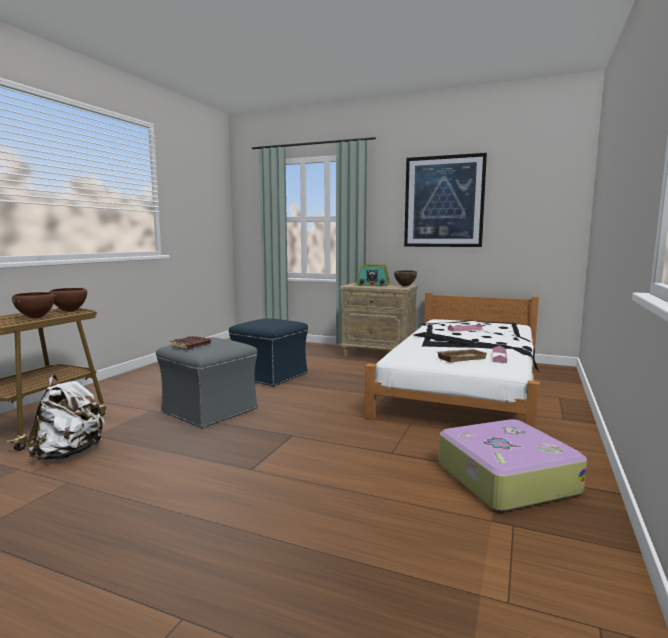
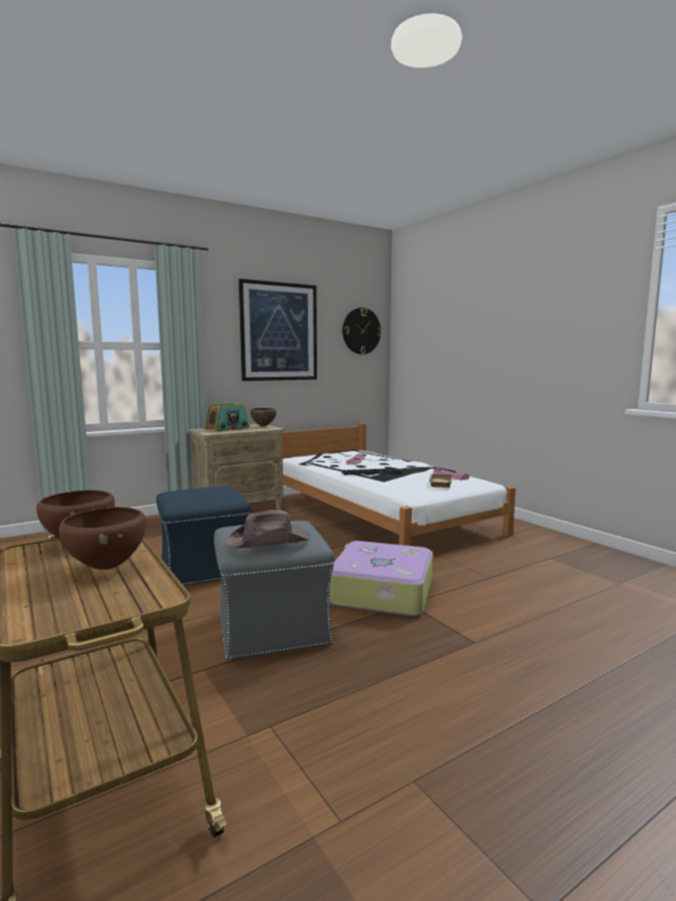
camera: 55 degrees left, 0 degrees up
(69, 453) = (299, 769): white backpack -> none
(190, 345) = (269, 541): brown book -> brown hat
(504, 478) = (559, 560): suitcase -> suitcase (380, 592)
(546, 195) = (361, 331): none -> wall clock

